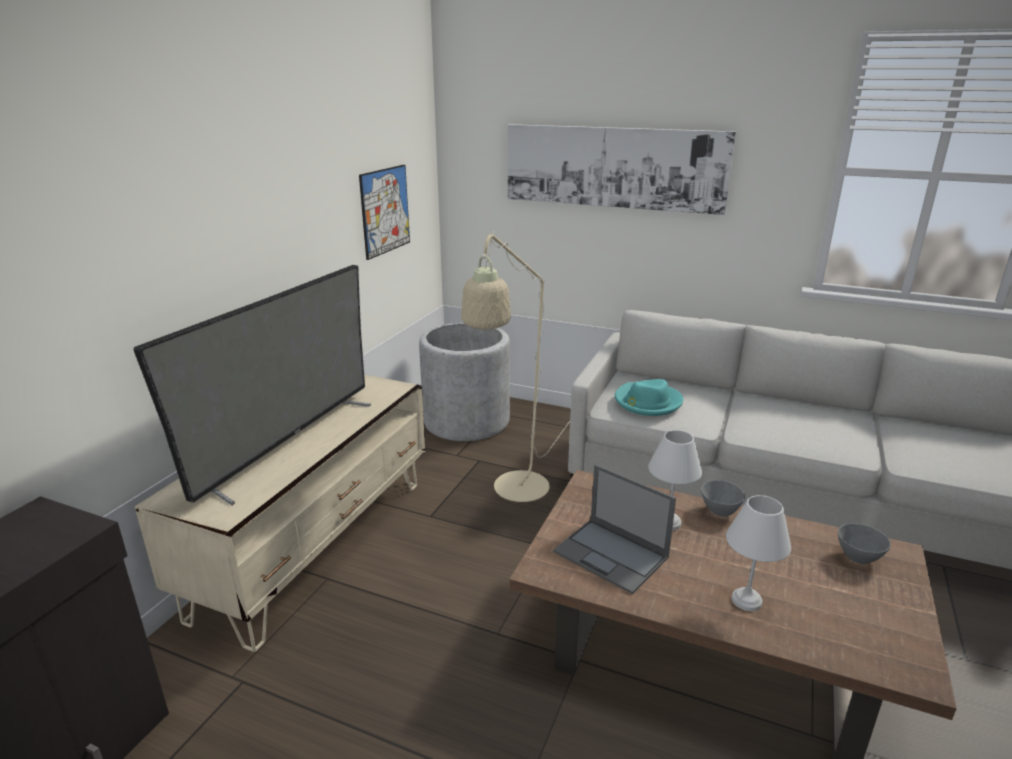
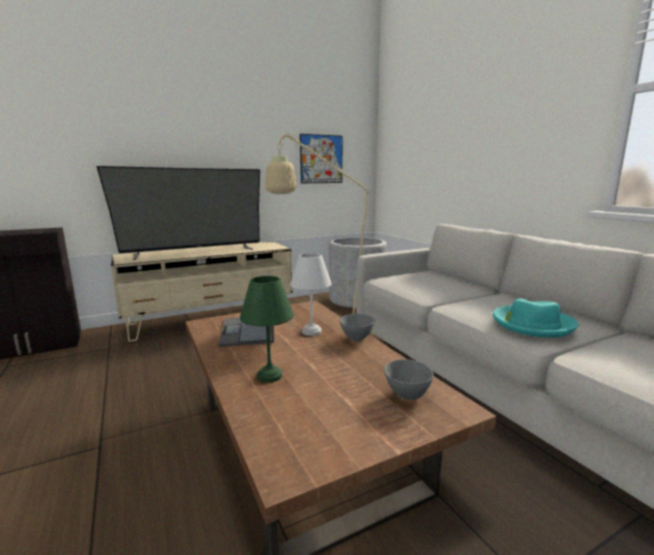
camera: 40 degrees right, 10 degrees down
(613, 167) = (458, 125): picture -> none
(647, 402) = (410, 280): turquoise hat -> turquoise hat (531, 324)
(745, 601) = (268, 375): white table lamp -> green table lamp

